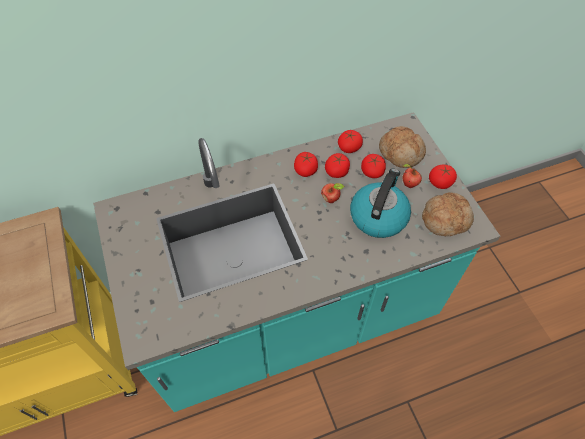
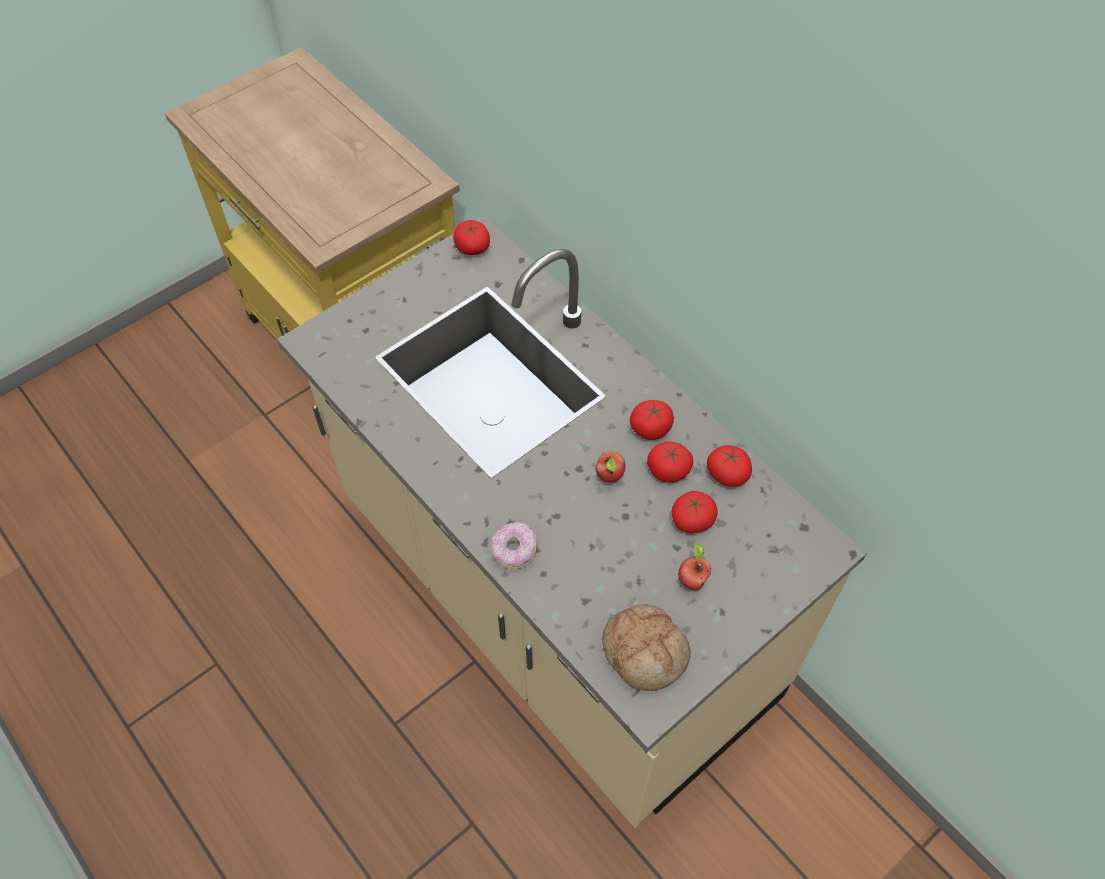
camera: 70 degrees right, 0 degrees up
(292, 315) = (552, 601): turquoise counter -> beige counter
(363, 261) = (514, 550): none -> donut
(378, 216) = (606, 550): kettle -> none
(401, 152) = (757, 554): bread -> none
(440, 182) = (720, 629): tomato -> tomato (472, 247)

